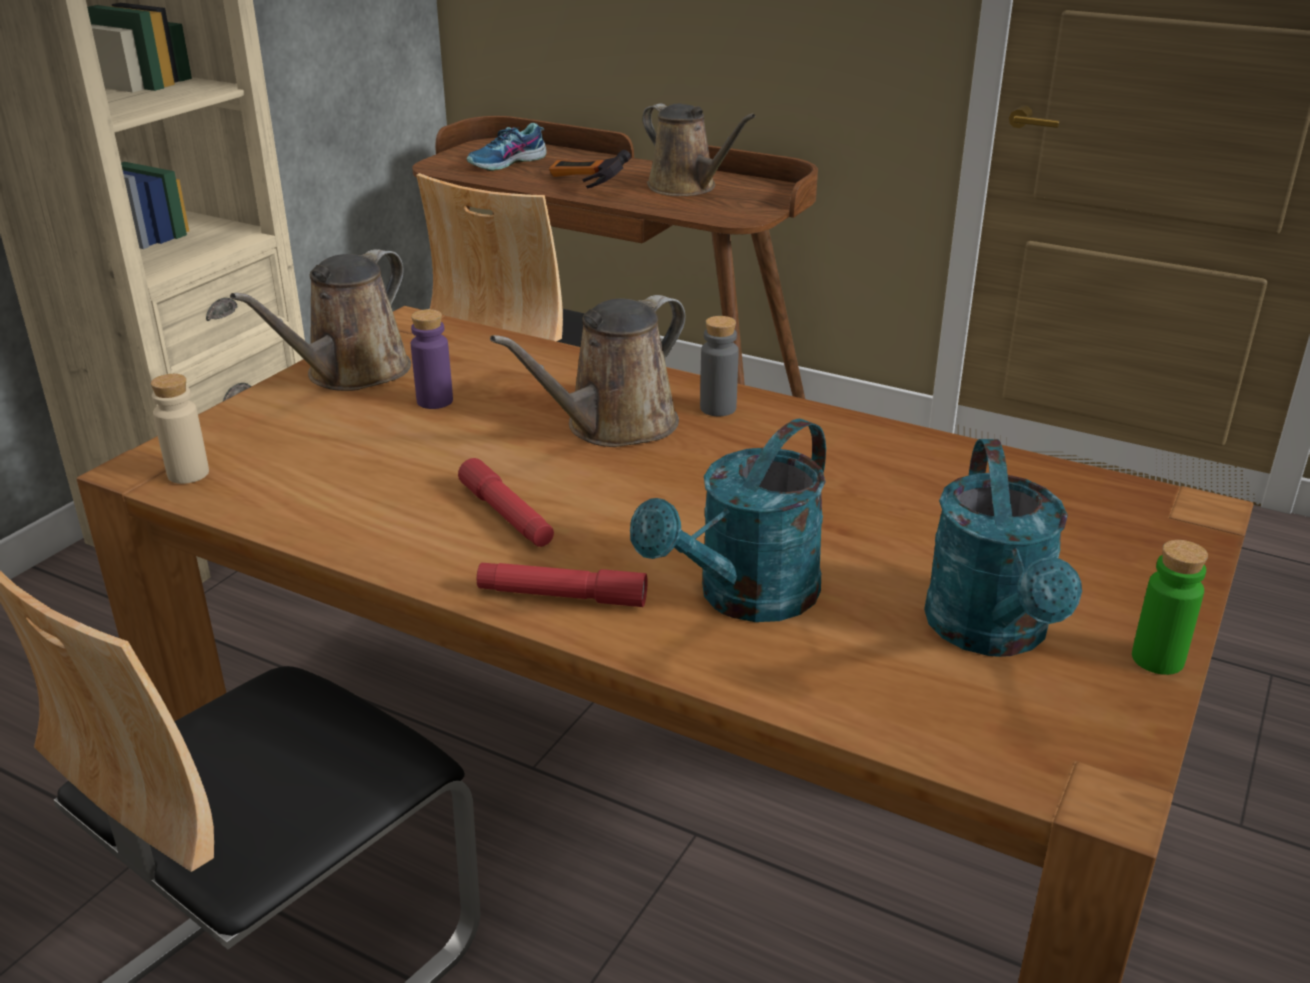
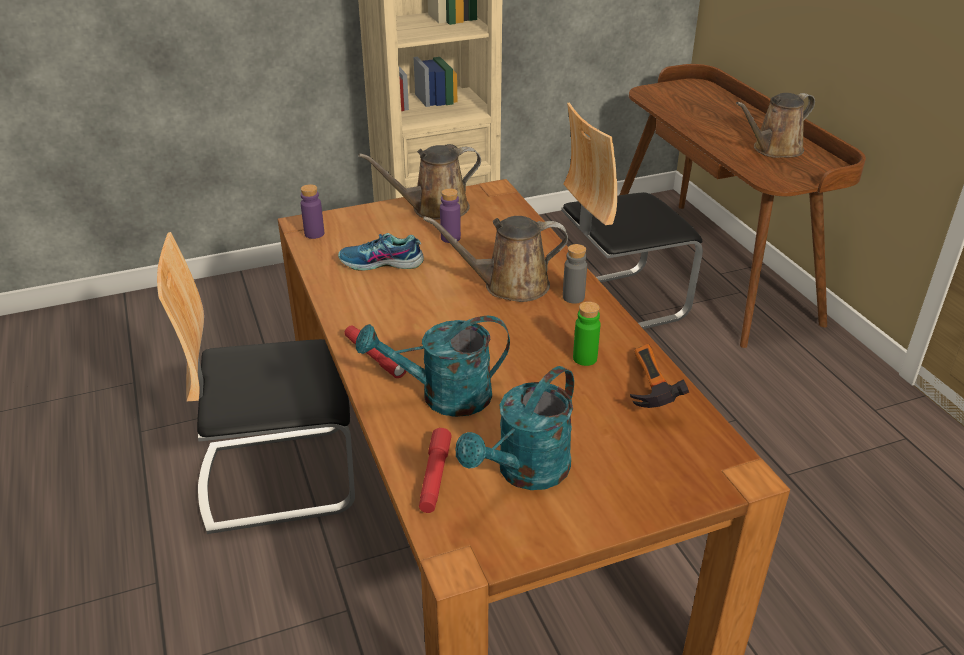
camera: 40 degrees right, 5 degrees up
(188, 474) = (314, 234): beige bottle -> purple bottle
(506, 515) = (404, 309): red flashlight -> red flashlight (435, 477)
(507, 163) = (688, 100): shoe -> shoe (381, 263)
(581, 187) = (708, 130): hammer -> hammer (645, 389)
(686, 187) = (774, 150): brown watering can -> brown watering can turned 60 degrees clockwise
(1157, 659) = (584, 529): green bottle -> green bottle (585, 358)

